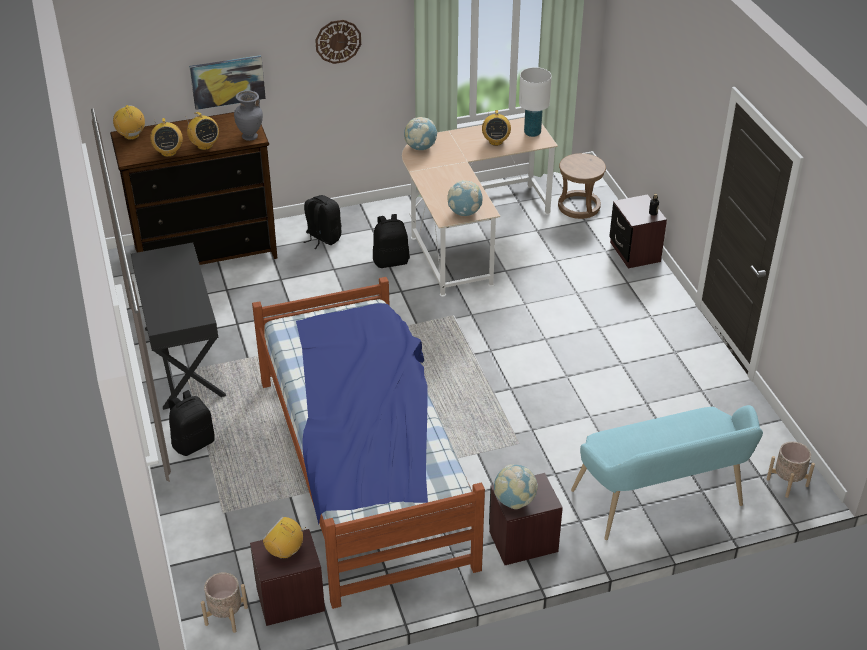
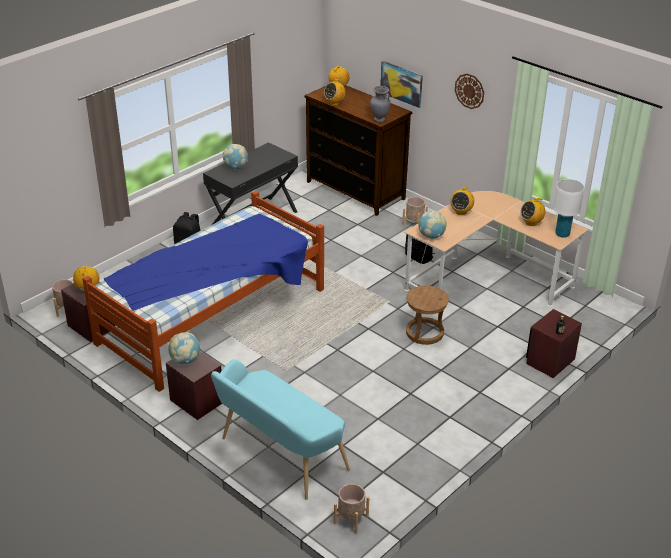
camera: 60 degrees right, 5 degrees down
(204, 145) = (354, 110): radio -> radio (461, 212)
(322, 238) = (414, 224): black backpack -> beige planter
(420, 147) = (486, 196): globe -> globe (236, 167)
(579, 206) = (575, 317): brown stool -> brown stool (424, 333)

